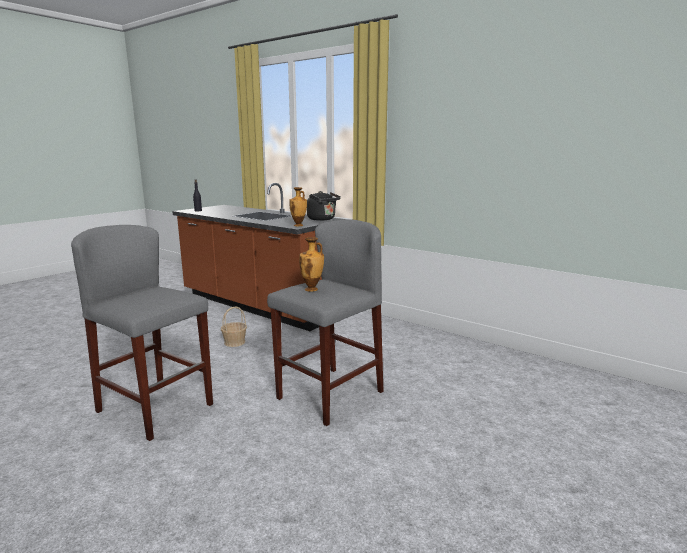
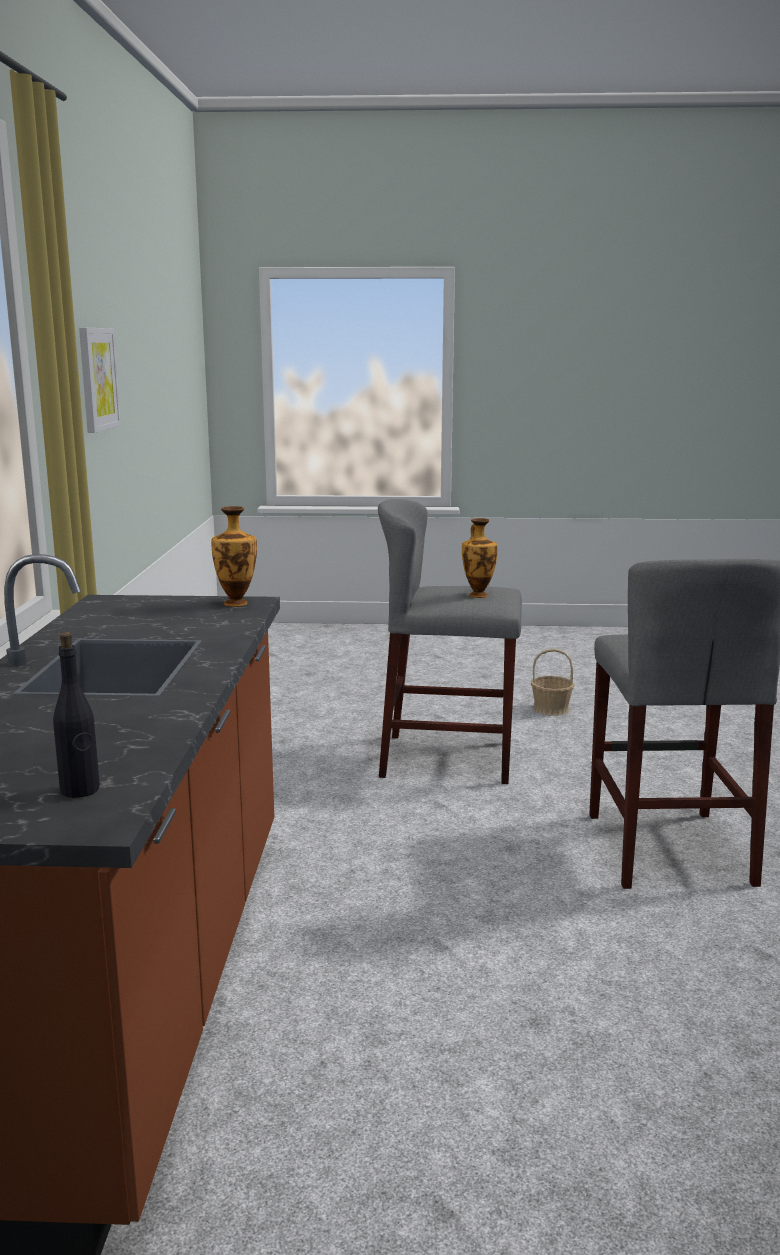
camera: 125 degrees left, 0 degrees up
(234, 342) = (401, 900): basket -> basket (551, 709)
(322, 219) = (117, 606): black kettle -> none
(452, 141) = (97, 379): none -> picture

